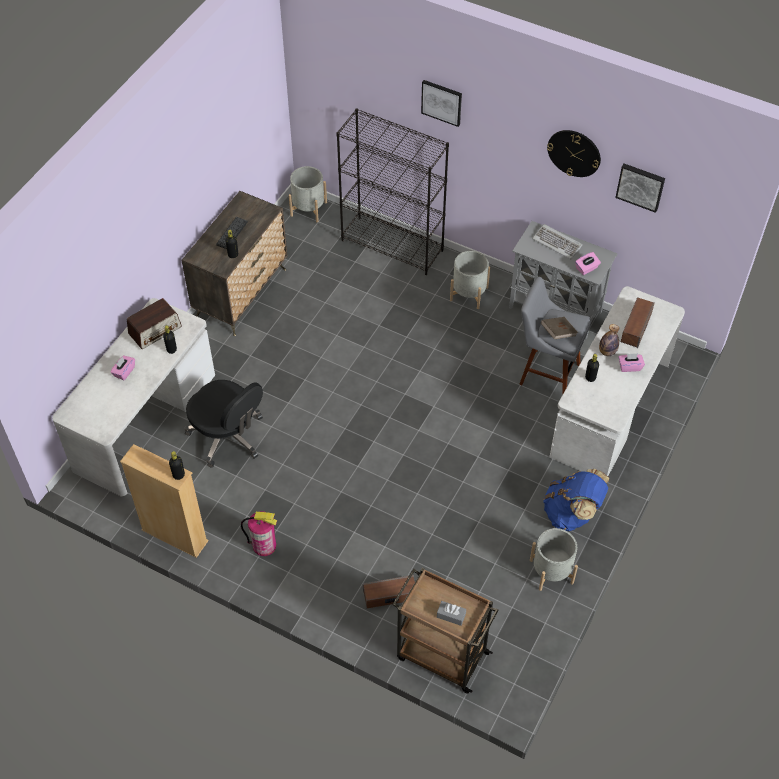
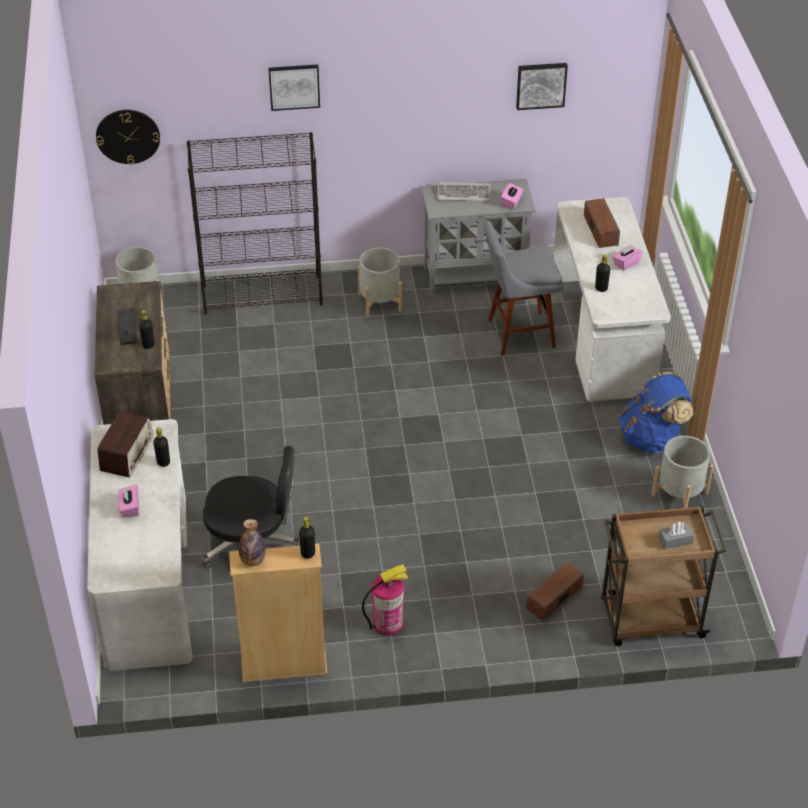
camera: 35 degrees left, 10 degrees down
(558, 332) = (532, 269): brown book -> none
(574, 153) = (460, 79): wall clock -> wall clock (128, 136)
(607, 352) = (595, 261): bottle -> bottle (253, 560)

